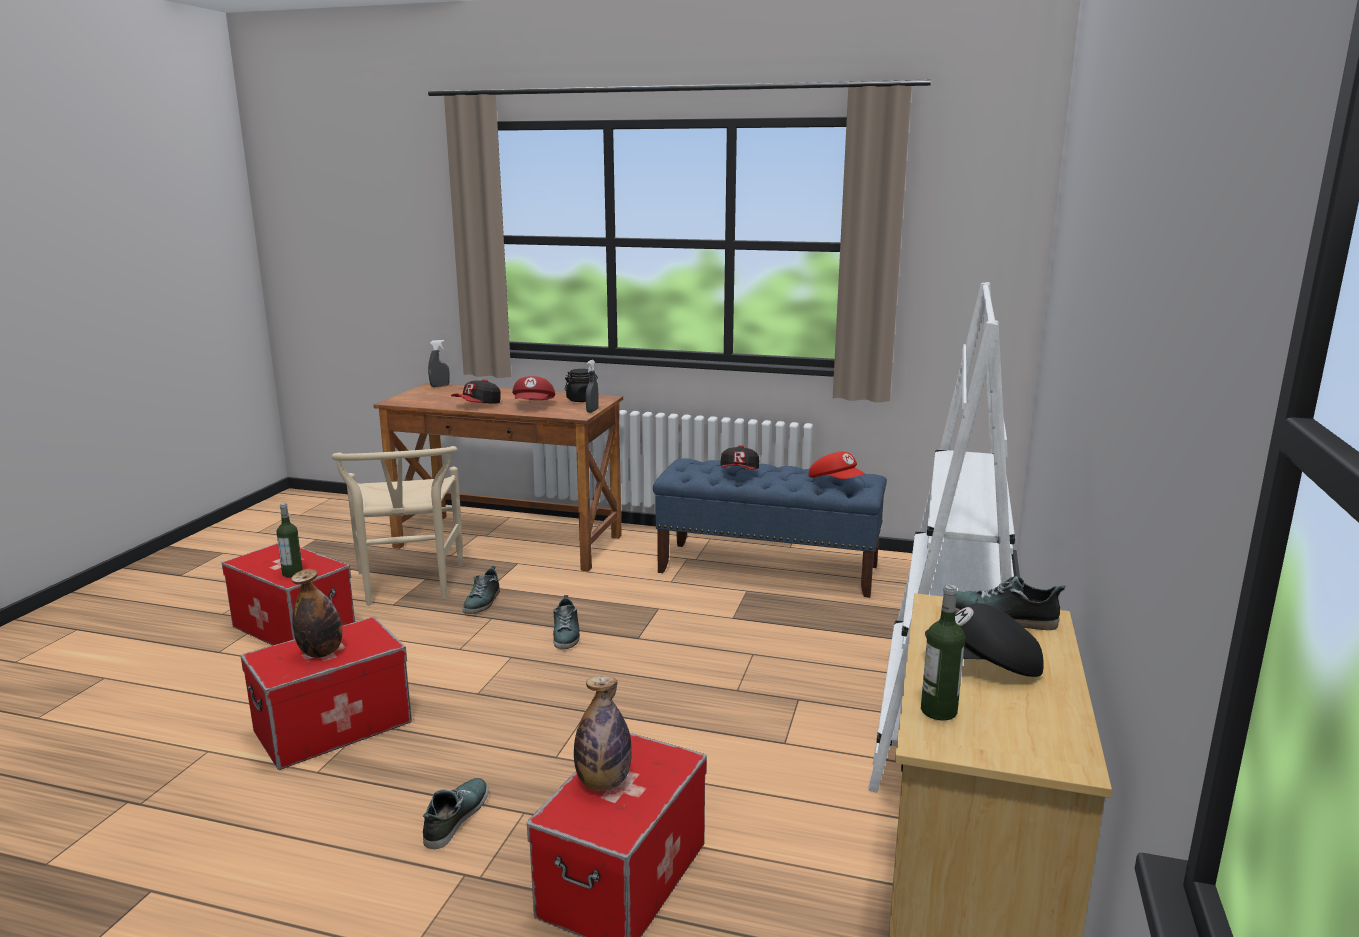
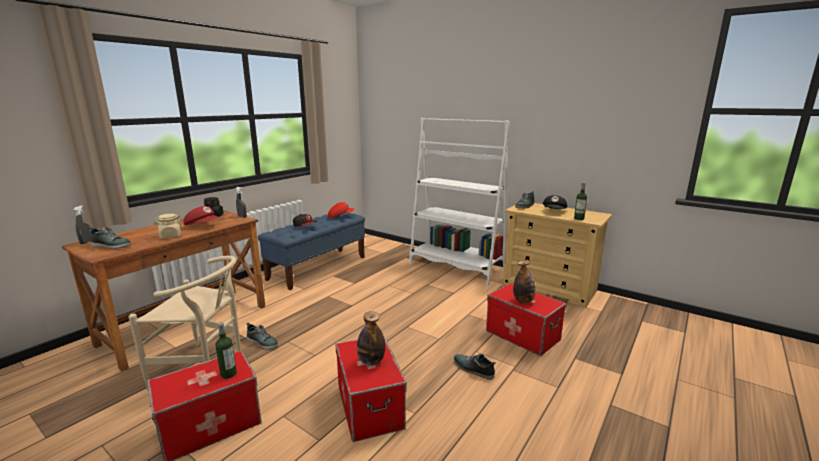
camera: 70 degrees left, 0 degrees up
(478, 405) = (170, 236): cap -> beige jar
(566, 634) = (330, 322): shoe -> shoe (112, 245)

